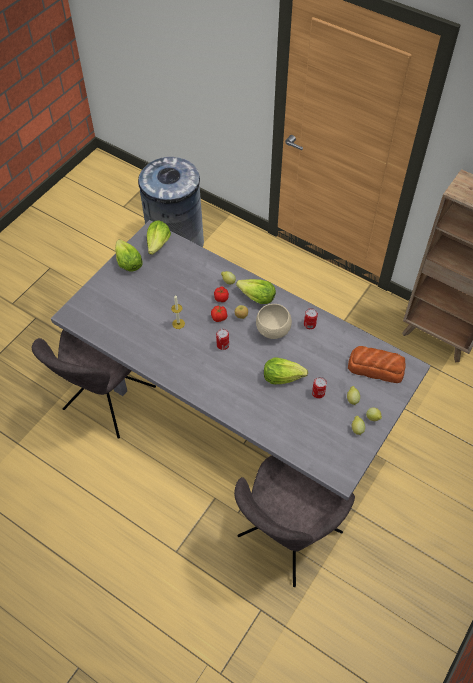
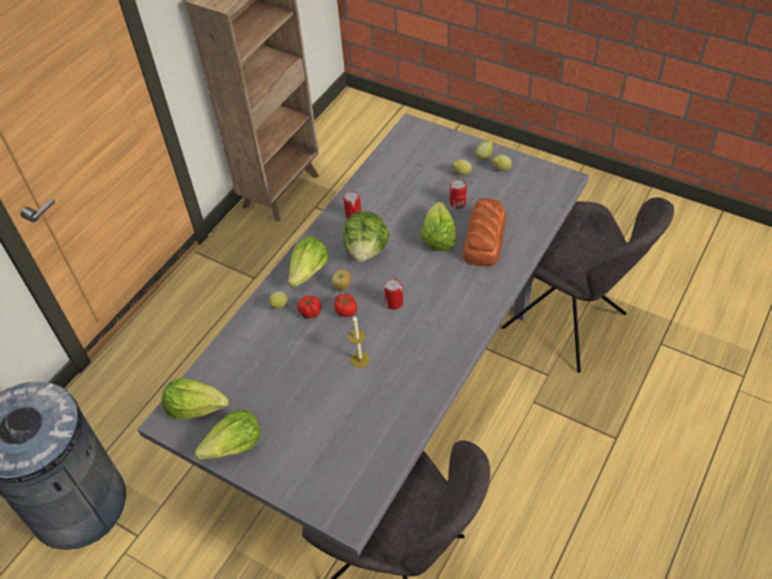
camera: 90 degrees left, 5 degrees down
(273, 331) = (366, 250): beige bowl -> lettuce
(375, 367) = (413, 155): bread -> bread (483, 239)

